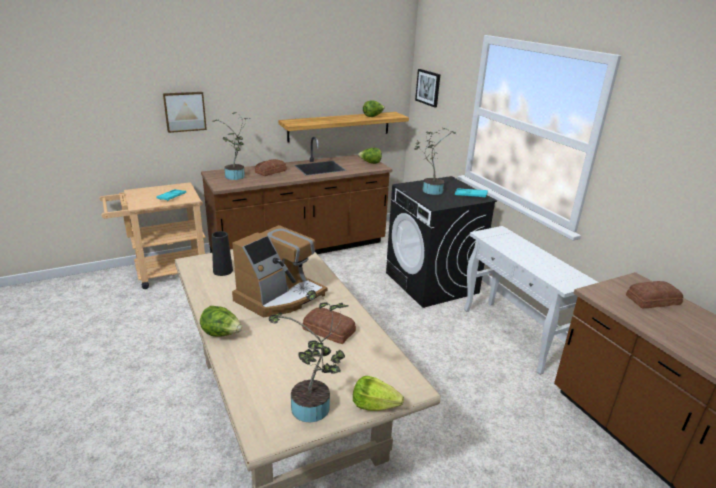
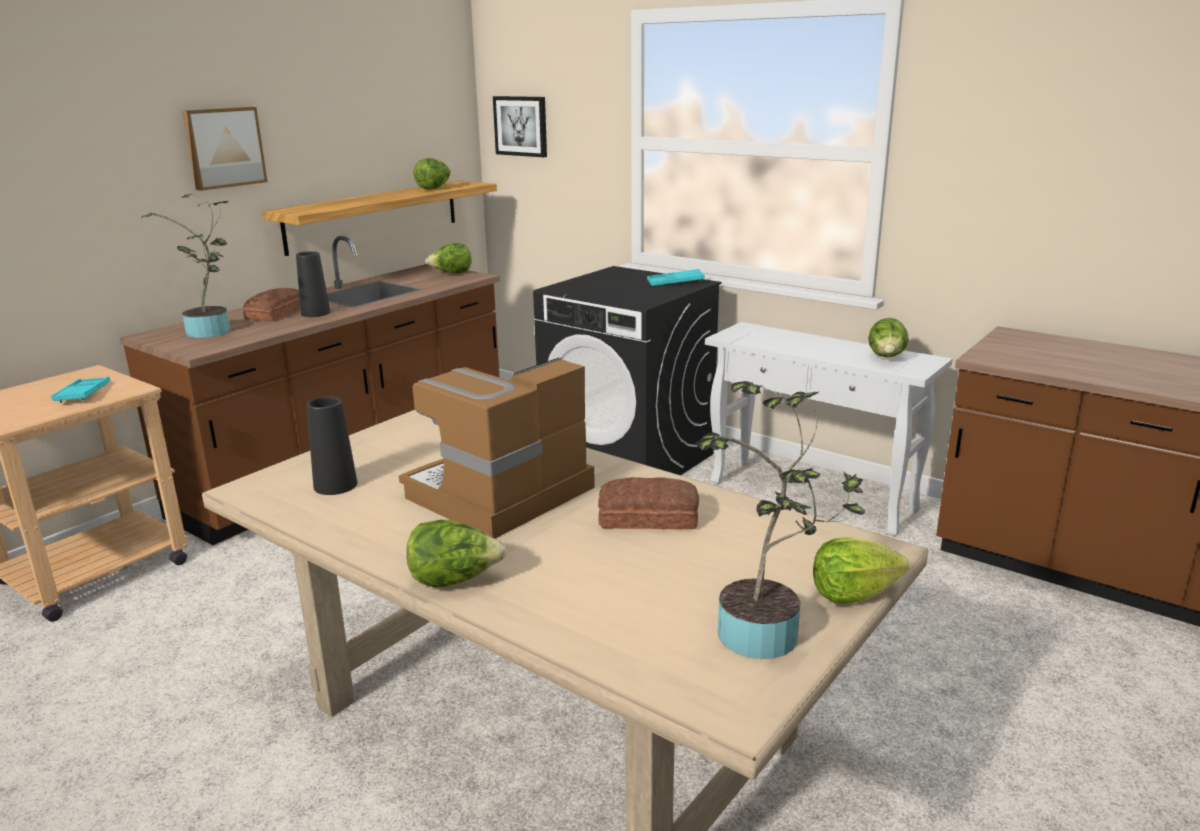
camera: 25 degrees left, 5 degrees down
(184, 111) = (65, 206): picture -> picture (223, 147)
(280, 297) = (499, 494): coffee machine -> coffee machine turned 150 degrees counterclockwise
(286, 175) = (315, 313): none -> black vase
(430, 190) = (605, 287): potted plant -> none
(559, 272) = (886, 358): none -> lettuce
(651, 300) = (1057, 349): bread -> none

